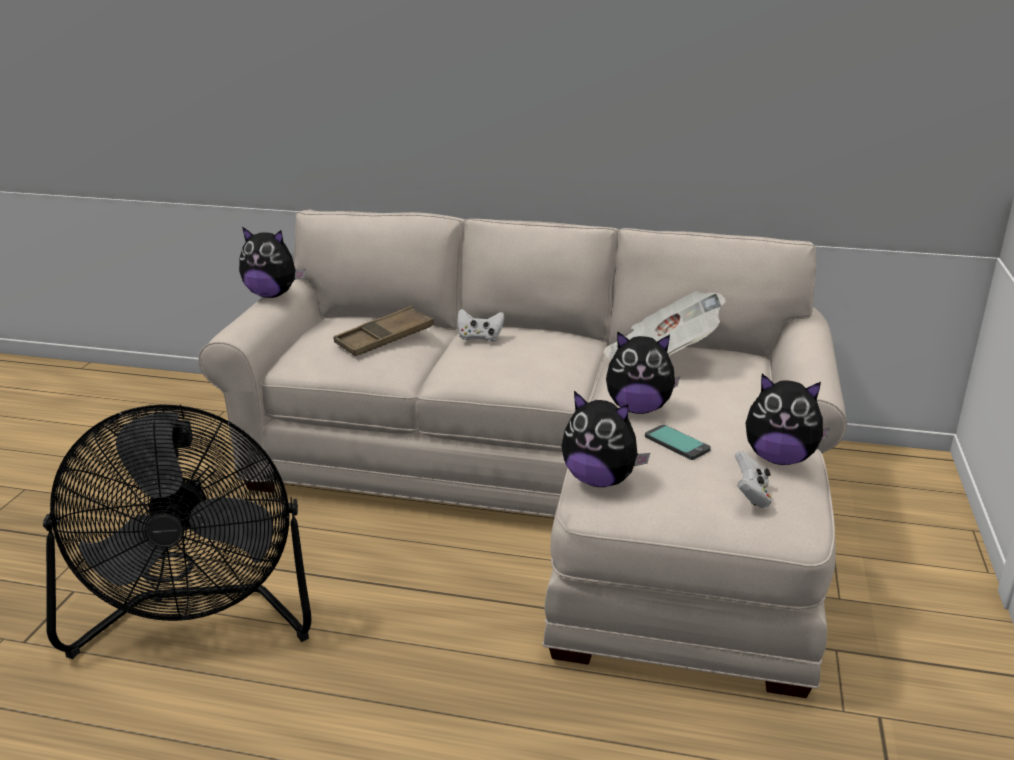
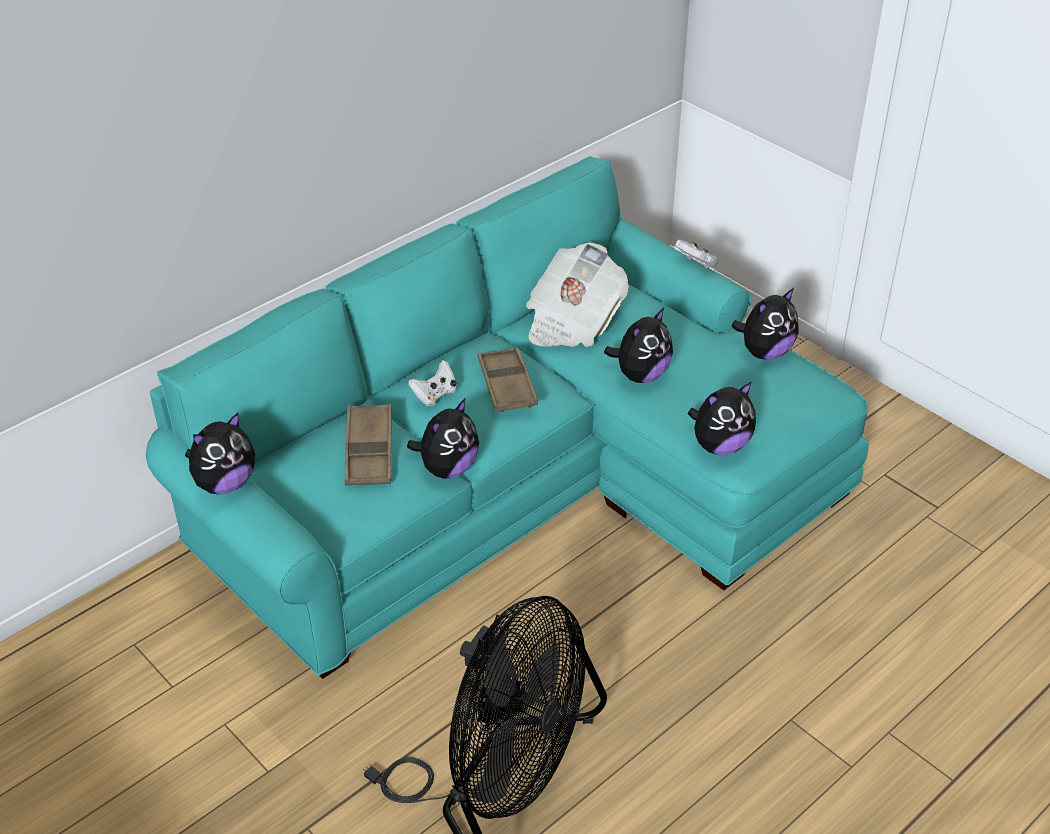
camera: 55 degrees left, 15 degrees up
(410, 377) = (447, 468): none -> plush toy
(531, 358) = (507, 385): none -> brown tray
(553, 490) = (521, 483): beige sofa -> turquoise sofa
(677, 443) = (707, 384): phone -> none
(751, 496) = (800, 391): white game controller -> white game controller (697, 264)

